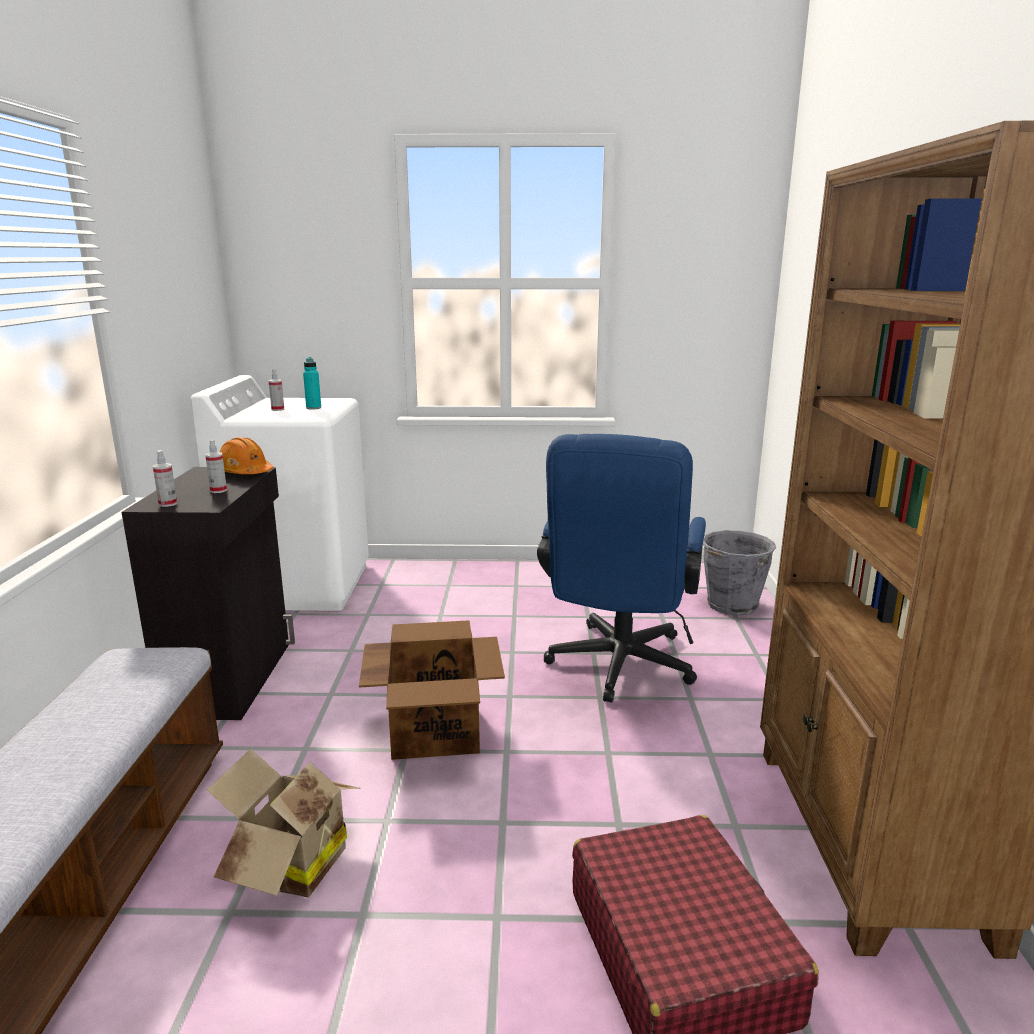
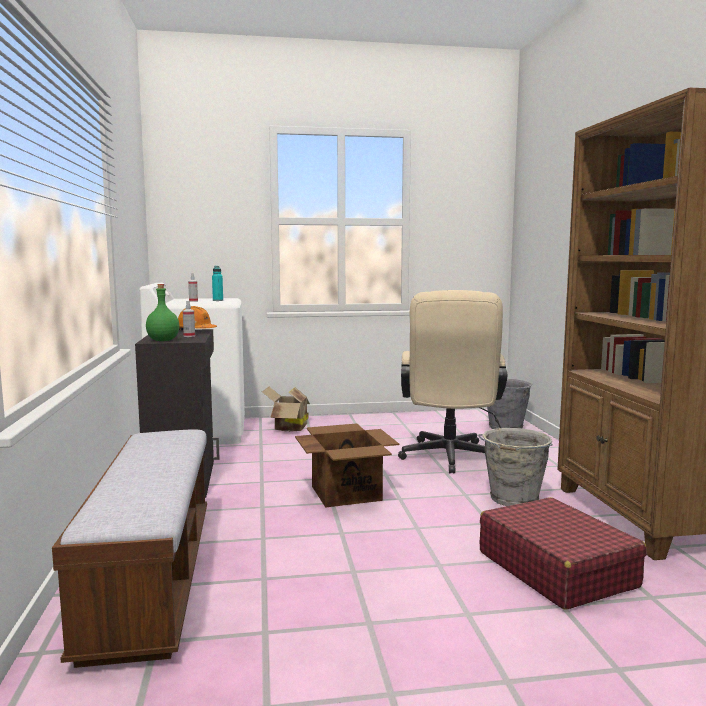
camera: 10 degrees left, 10 degrees down
(168, 504) = (163, 340): spray bottle -> green bottle
(289, 866) = (290, 556): cardboard box -> cardboard box (288, 428)
(617, 669) = (449, 459): blue office chair -> beige office chair
(678, 772) = (513, 499): none -> grey bucket

